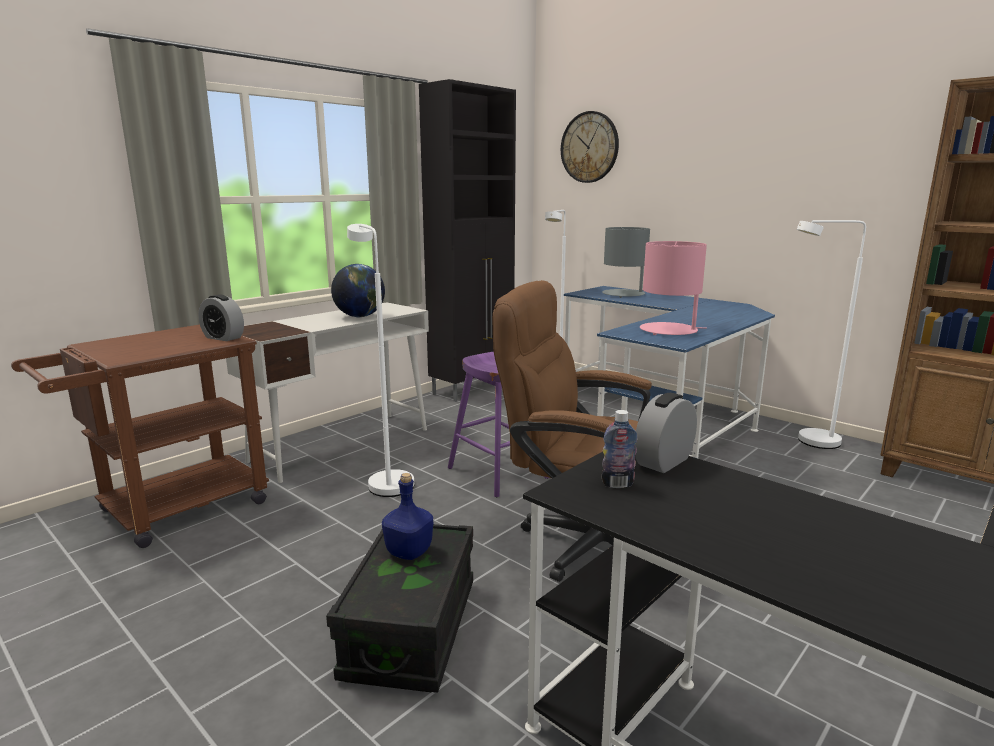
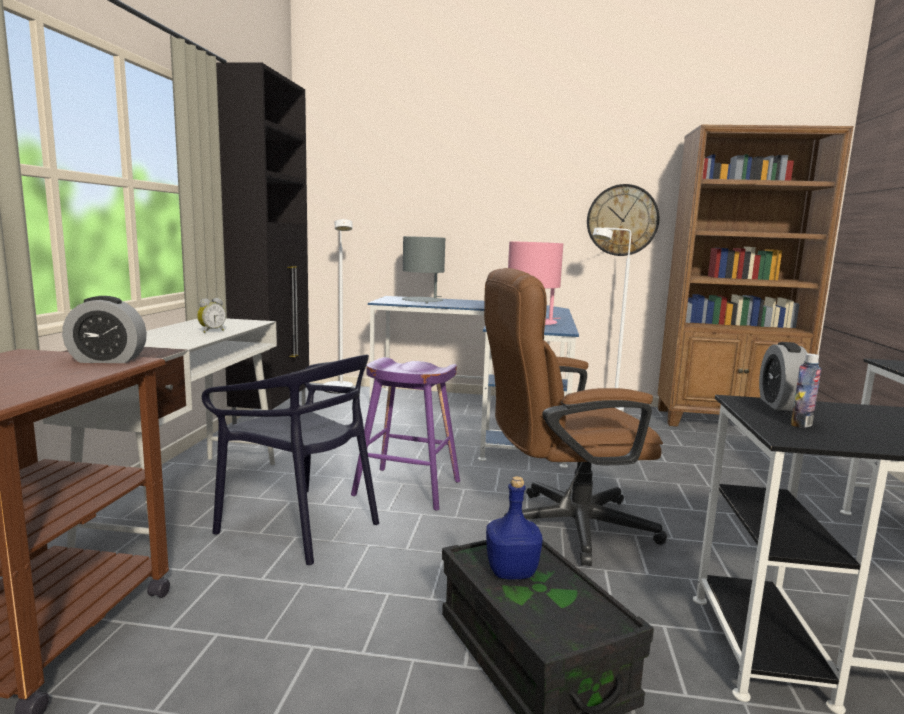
camera: 35 degrees left, 5 degrees down
(360, 317) = (211, 331): globe -> alarm clock
(386, 481) = (300, 525): white floor lamp -> black chair
(589, 147) = (363, 159): wall clock -> wall clock (622, 220)

